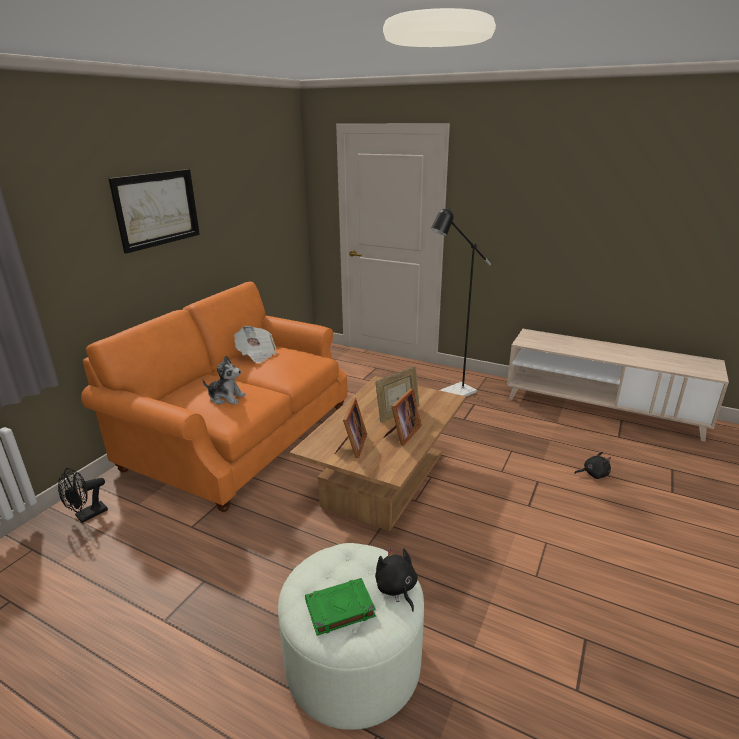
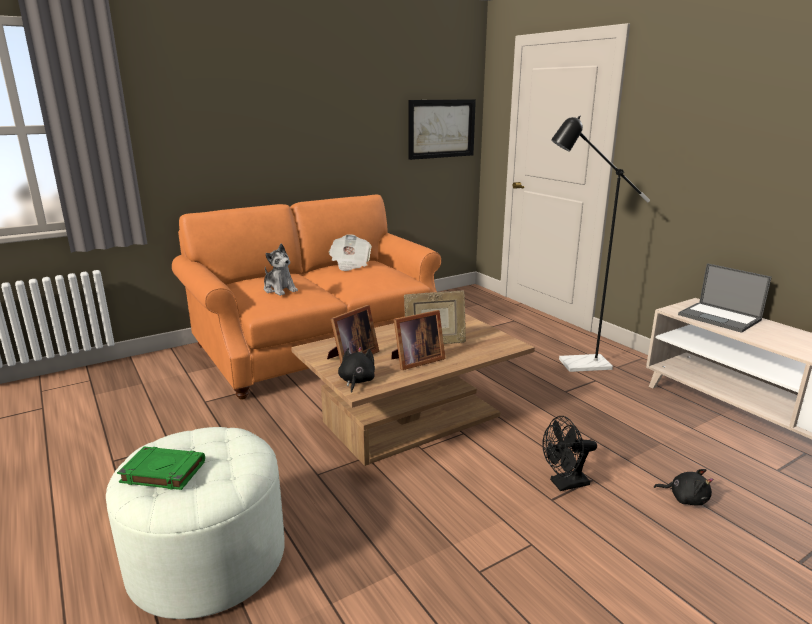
camera: 30 degrees right, 5 degrees down
(87, 516) = (145, 370): black fan -> black fan (564, 484)
(157, 209) = (282, 105): picture -> picture (441, 128)
(396, 588) = (230, 478): black plush toy -> black plush toy (356, 381)
(552, 342) = (720, 318): none -> laptop

